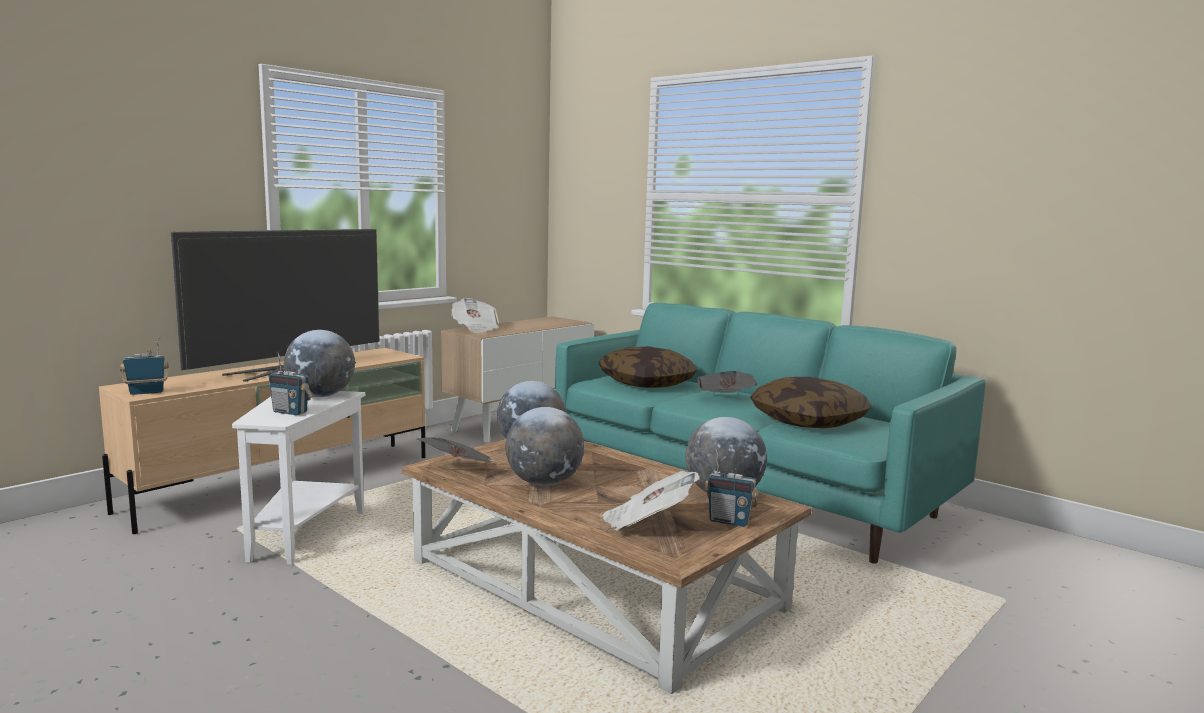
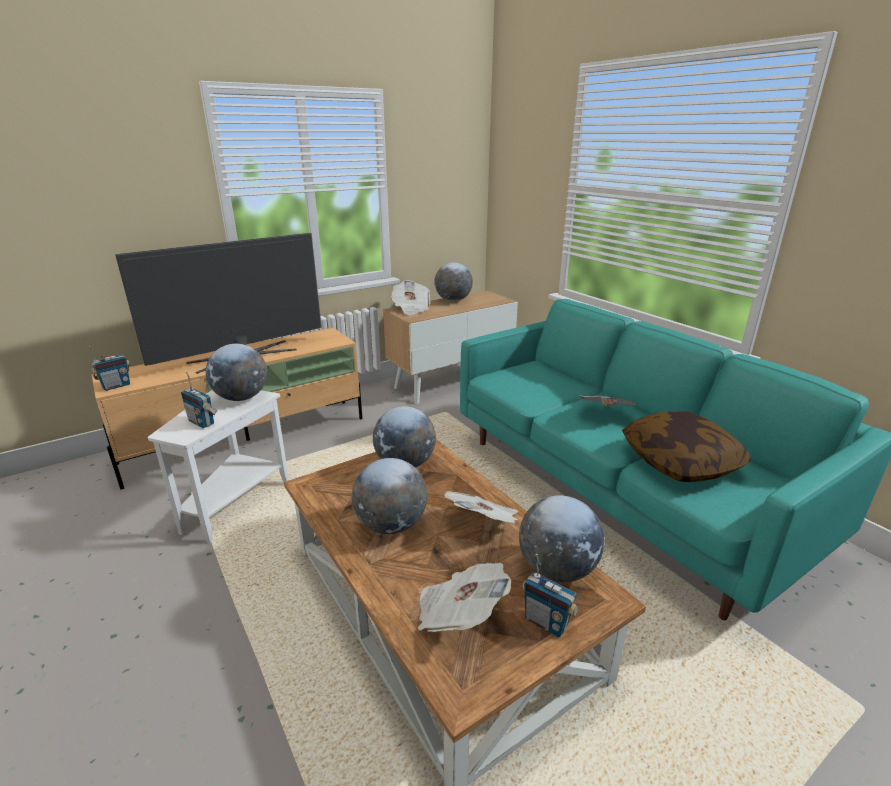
camera: 15 degrees right, 15 degrees up
(146, 392) = (116, 386): radio -> radio turned 150 degrees clockwise
(458, 470) = (326, 494): newspaper -> newspaper (484, 523)
(519, 323) = (453, 300): none -> globe
(646, 383) = (538, 383): pillow -> none

